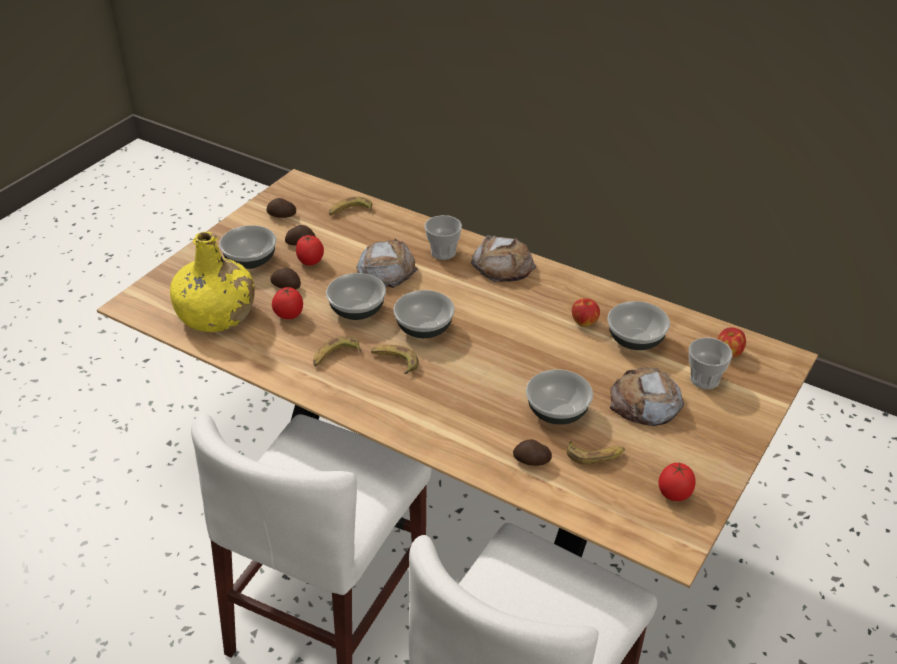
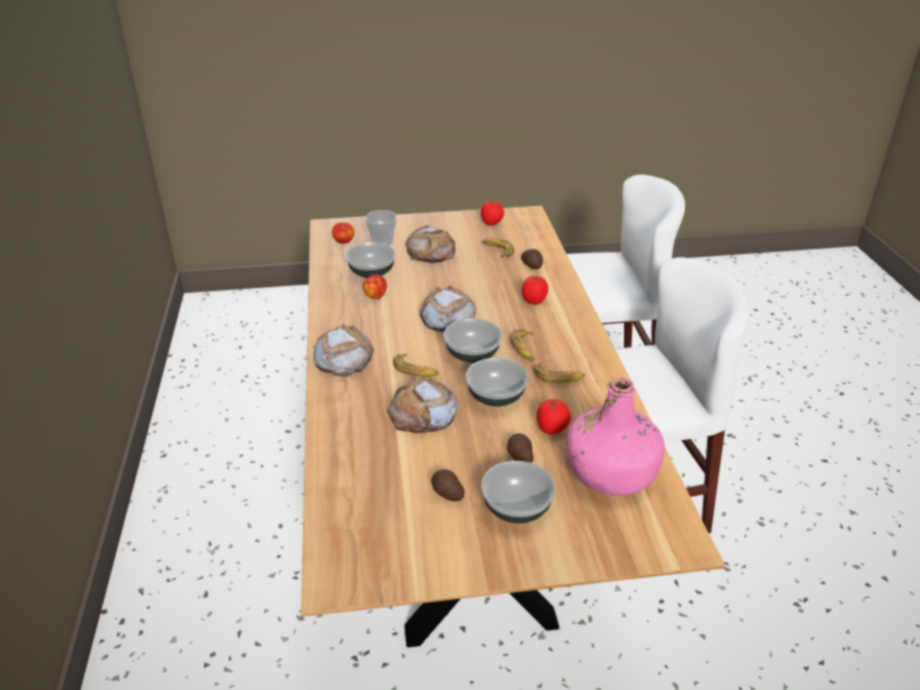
camera: 130 degrees left, 5 degrees down
(216, 315) = (611, 472): yellow bottle -> pink bottle
(281, 216) = (416, 544): potato -> none
(310, 262) = (468, 465): tomato -> tomato (534, 301)
(350, 211) = (351, 495): banana -> banana (415, 370)
(443, 252) = (359, 396): cup -> none
(498, 346) = (447, 317): none -> bread
(557, 413) = (481, 272): bowl -> none

